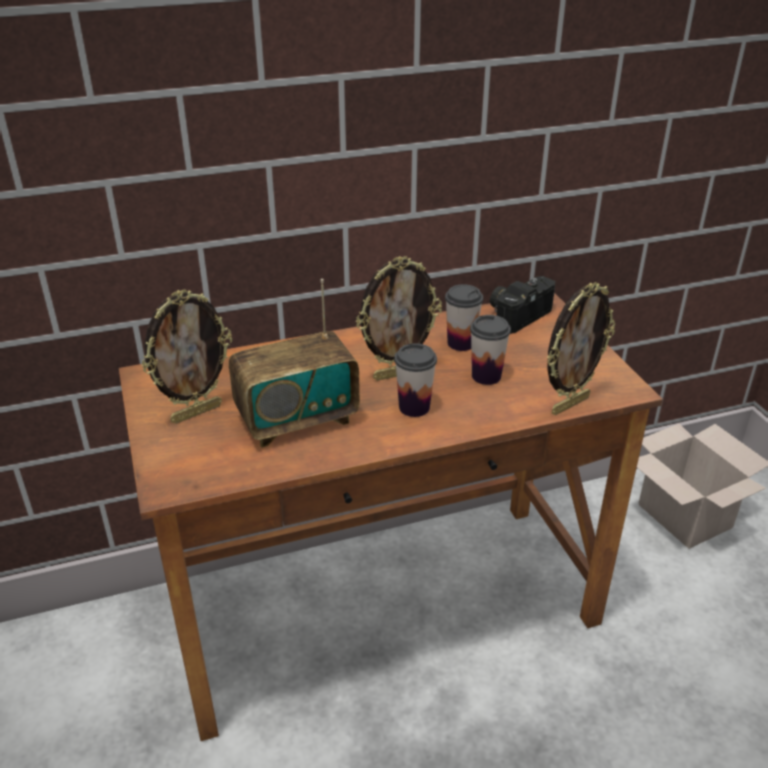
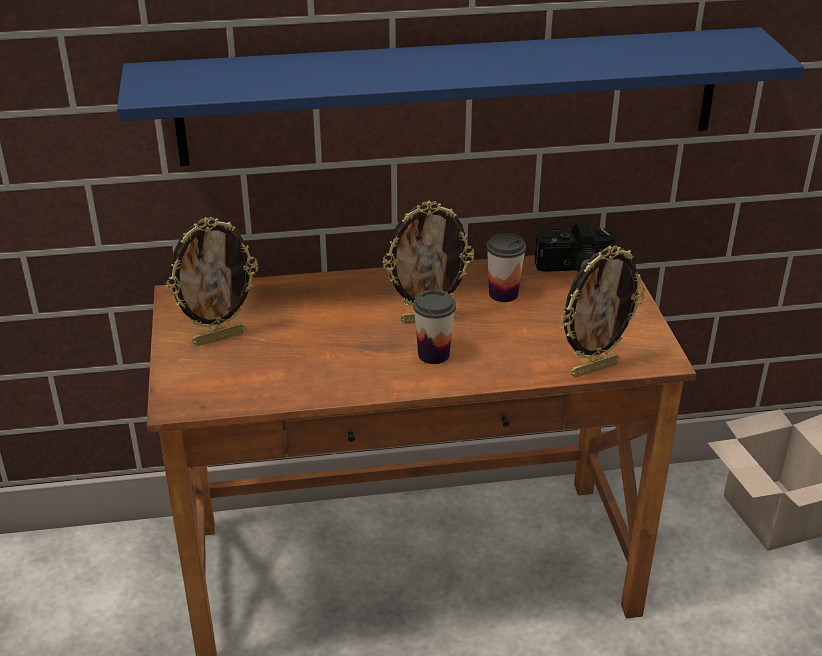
camera: 10 degrees right, 0 degrees up
(297, 420) = (314, 355): radio -> none
(399, 157) = (451, 96): none -> blue shelf
(486, 376) = (518, 330): cup -> none
(517, 314) = (574, 269): camera -> camera turned 150 degrees counterclockwise

